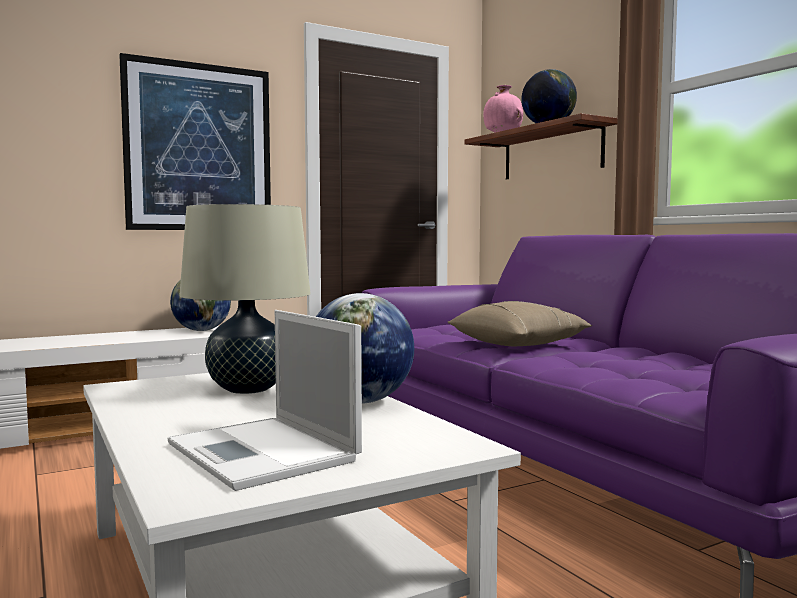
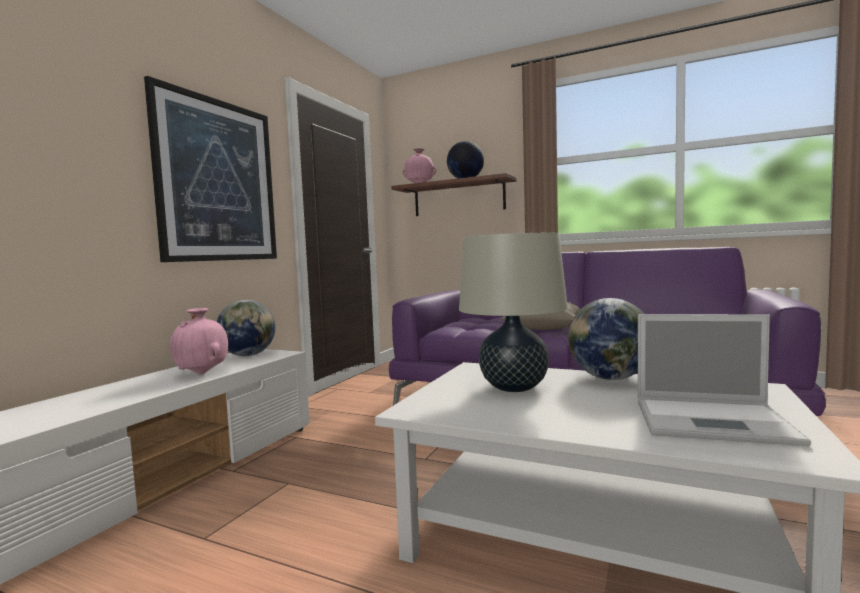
camera: 35 degrees left, 0 degrees up
(127, 338) = (202, 374): none -> pink vase

